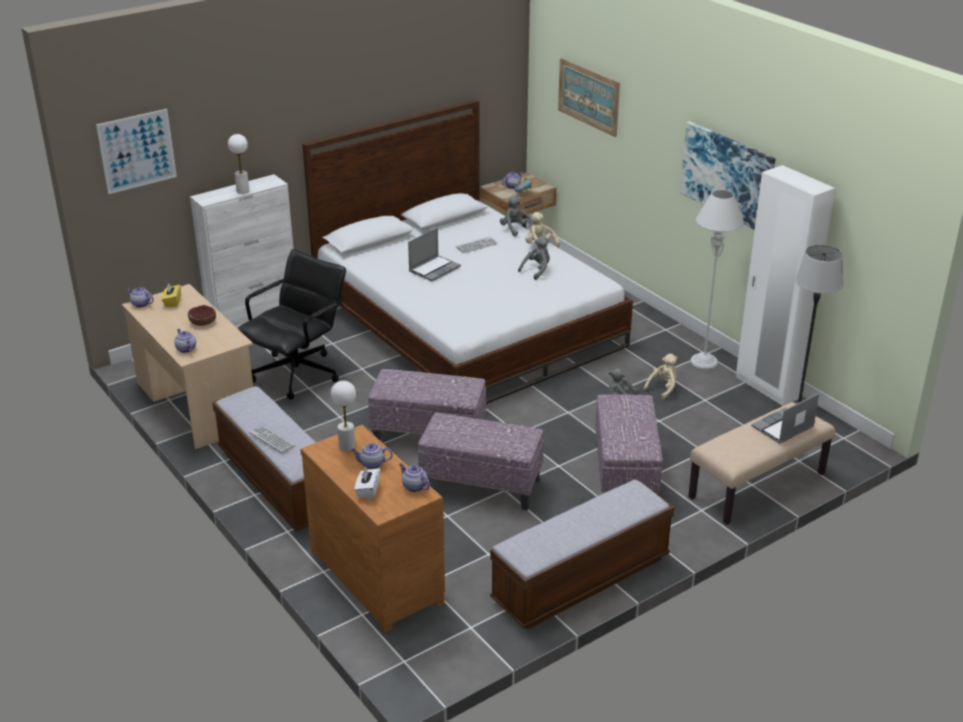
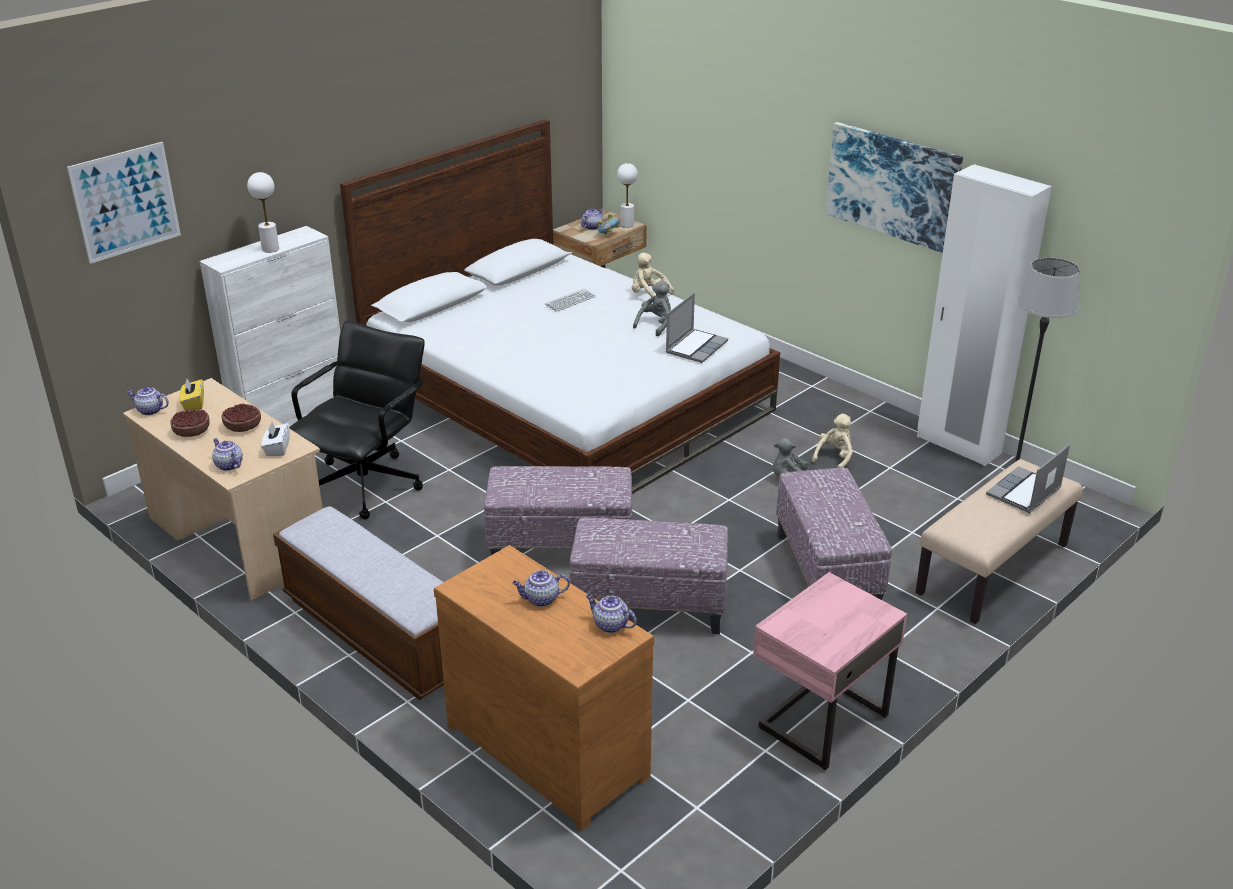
camera: 10 degrees left, 0 degrees up
(166, 322) = (191, 431): none -> bowl
(272, 440) = (372, 578): keyboard -> none
(347, 446) = (498, 578): white table lamp -> white table lamp (627, 225)
(367, 490) = (547, 638): white tissue box -> white tissue box (277, 448)
(434, 269) = (526, 333): laptop -> laptop (696, 347)
(515, 229) = (611, 277): grey plush toy -> none
(580, 580) = (819, 720): bench -> pink nightstand
(588, 96) = (690, 105): picture -> none
(704, 361) = (871, 420): grey floor lamp -> none

